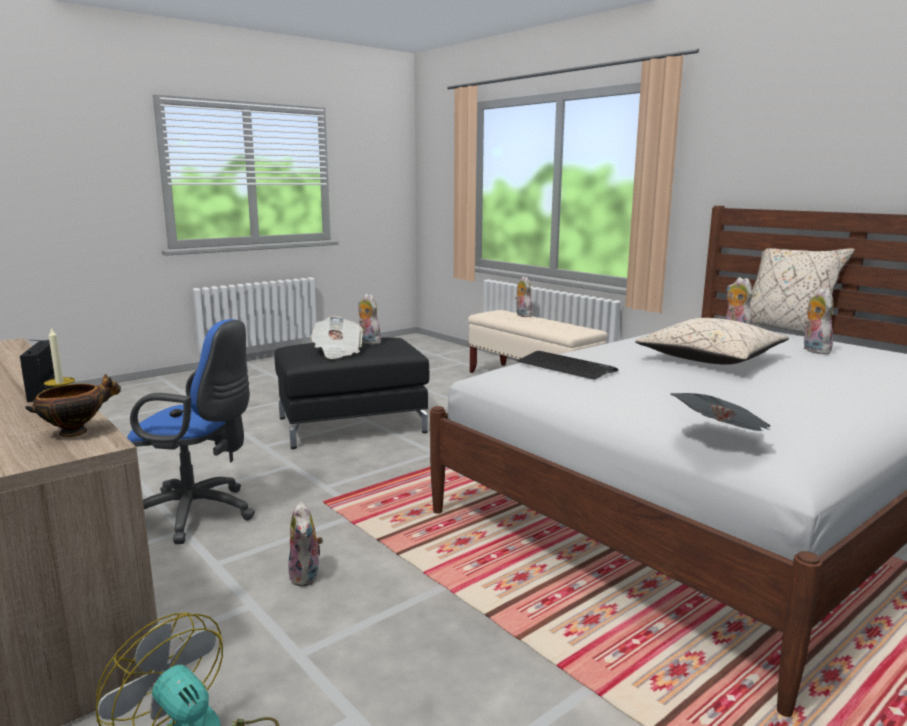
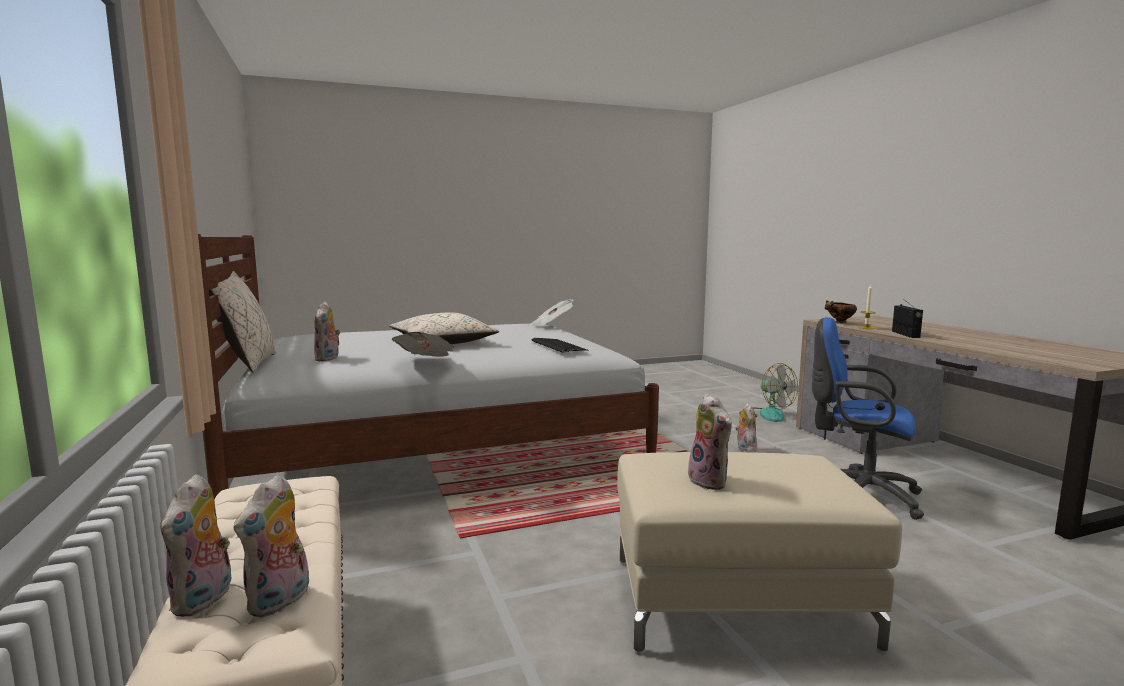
camera: 160 degrees left, 5 degrees down
(337, 352) = (760, 462): newspaper -> newspaper (426, 362)
(352, 424) = (736, 603): black ottoman -> beige ottoman
(813, 350) = (345, 343): plush toy -> plush toy (280, 601)

